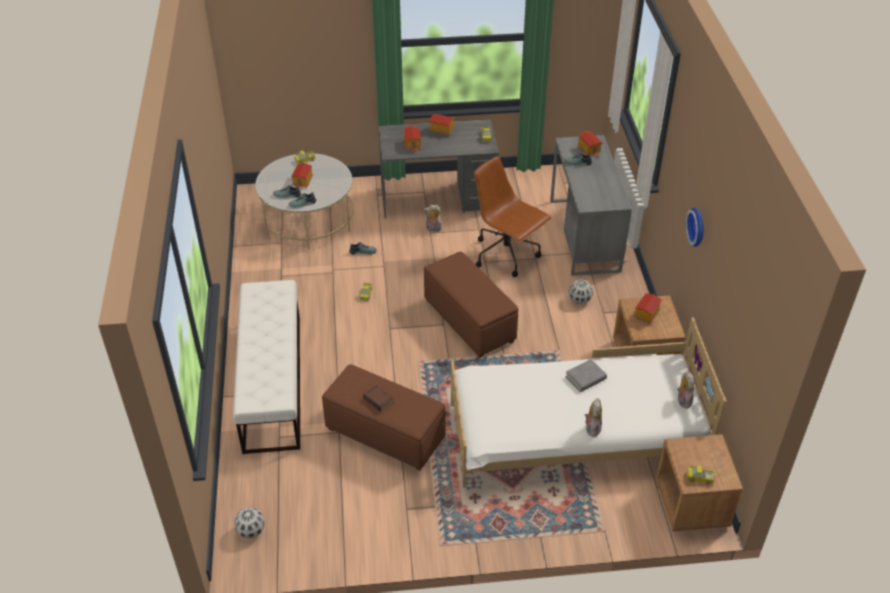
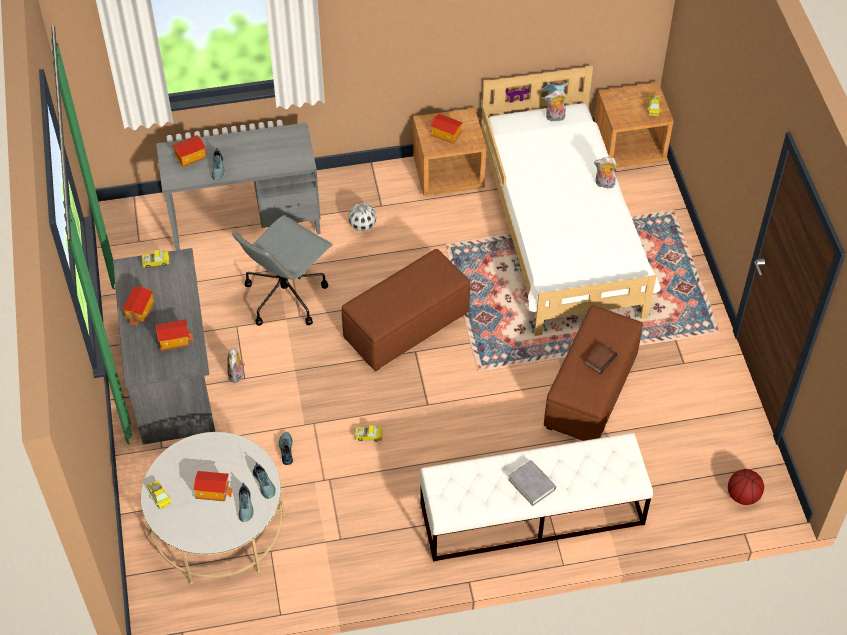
camera: 95 degrees left, 10 degrees up
(250, 531) = (743, 496): football -> basketball
(507, 255) = (286, 295): brown office chair -> grey office chair
(585, 378) = (539, 188): grey book -> grey book (531, 484)
(698, 227) = (441, 22): wall clock -> none

